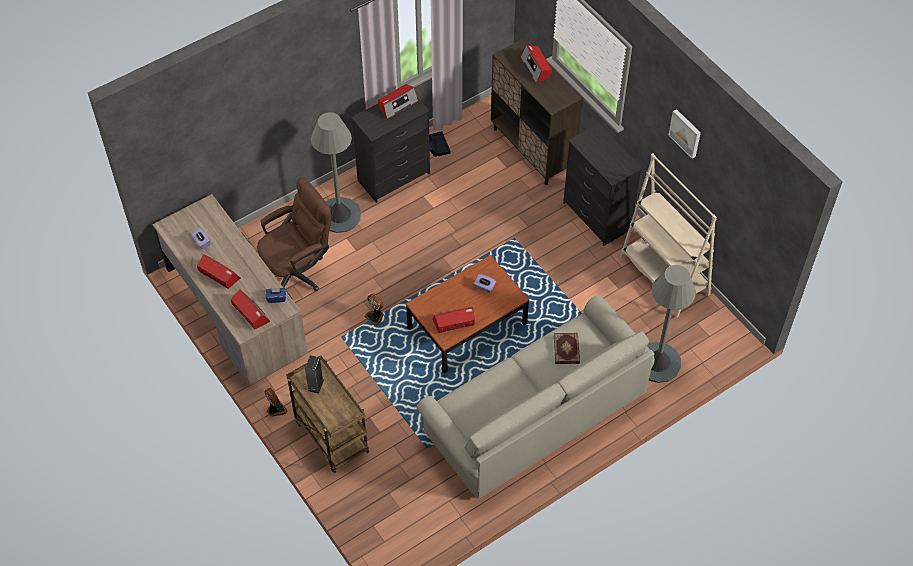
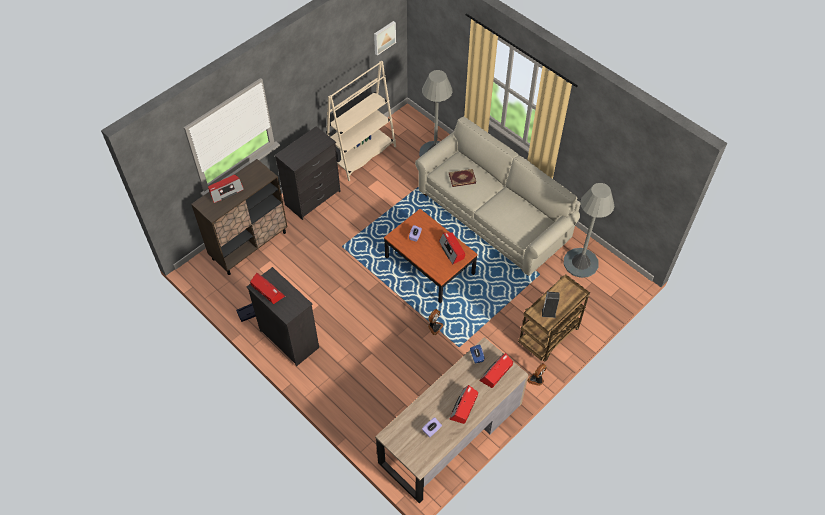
camera: 100 degrees left, 0 degrees up
(298, 270) = (400, 392): brown office chair -> none
(339, 215) = (336, 372): grey floor lamp -> grey floor lamp (580, 263)
(686, 133) = (321, 66): picture -> picture (384, 37)

